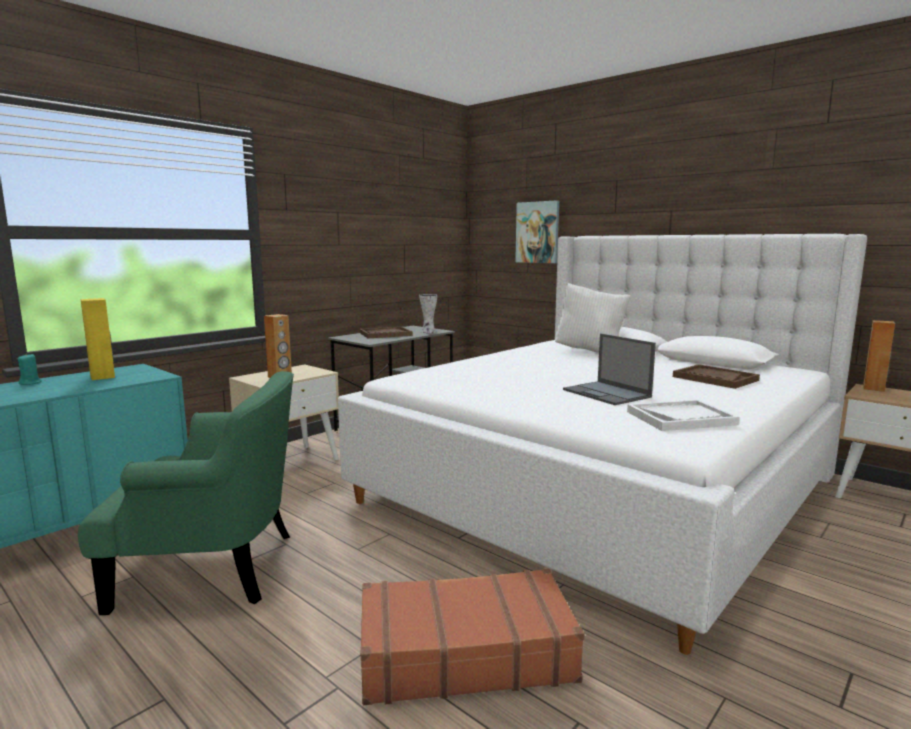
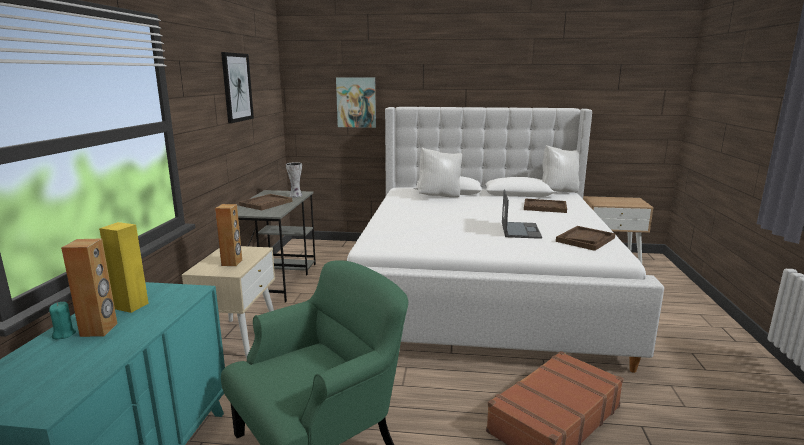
camera: 35 degrees left, 5 degrees up
(377, 208) = (237, 87): none -> picture
(607, 393) = (520, 230): laptop -> laptop turned 105 degrees counterclockwise
(680, 418) = (585, 239): white tray -> brown tray
(790, 367) = (558, 192): none -> white pillow
(874, 388) = (595, 198): brown speaker -> brown speaker (99, 330)

